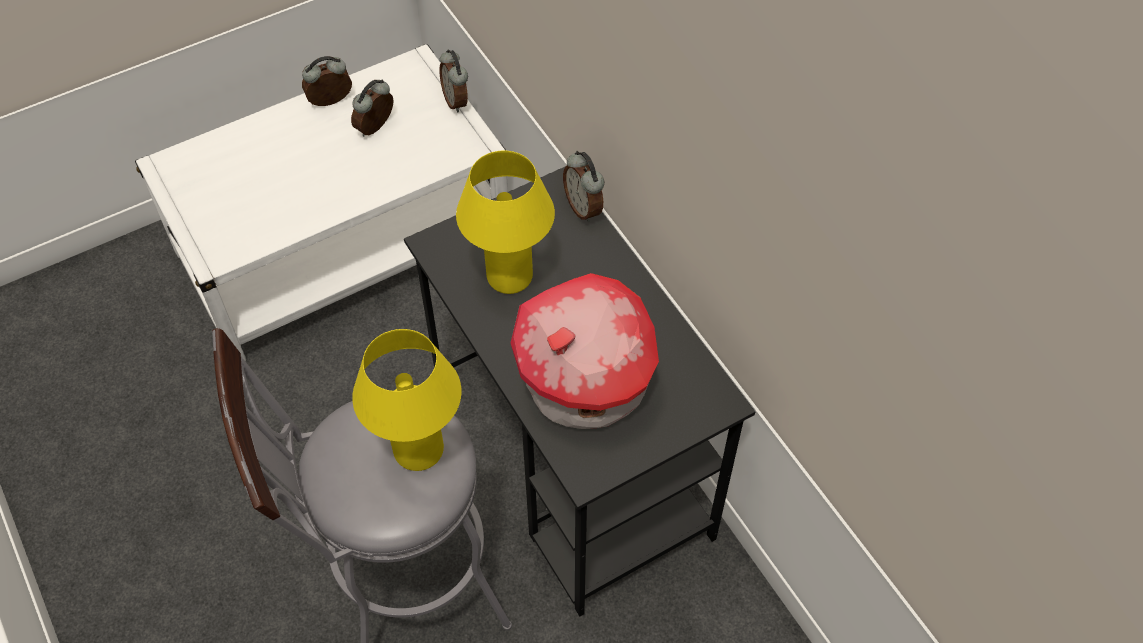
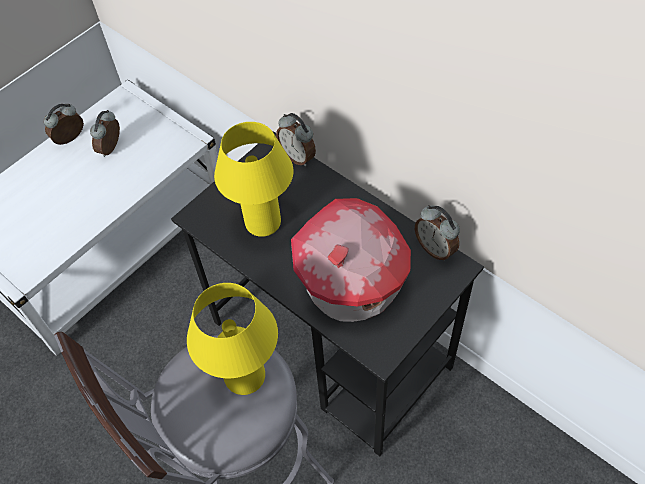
camera: 15 degrees left, 0 degrees up
(456, 101) = (164, 113): alarm clock -> alarm clock (435, 248)

